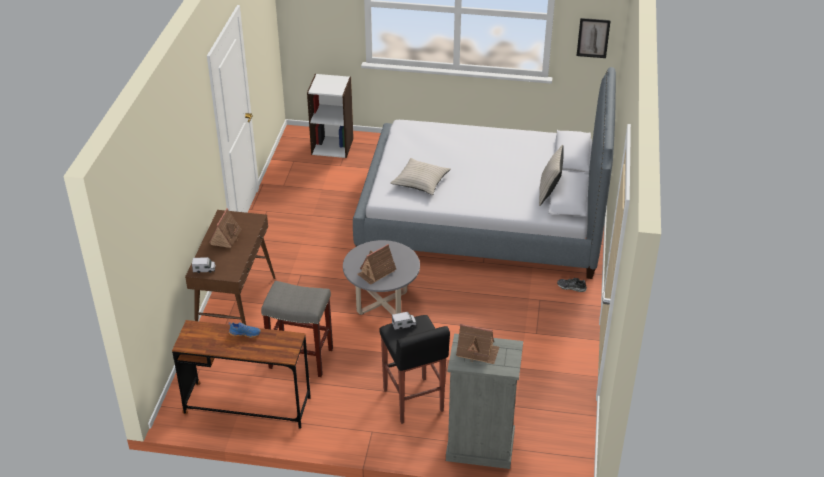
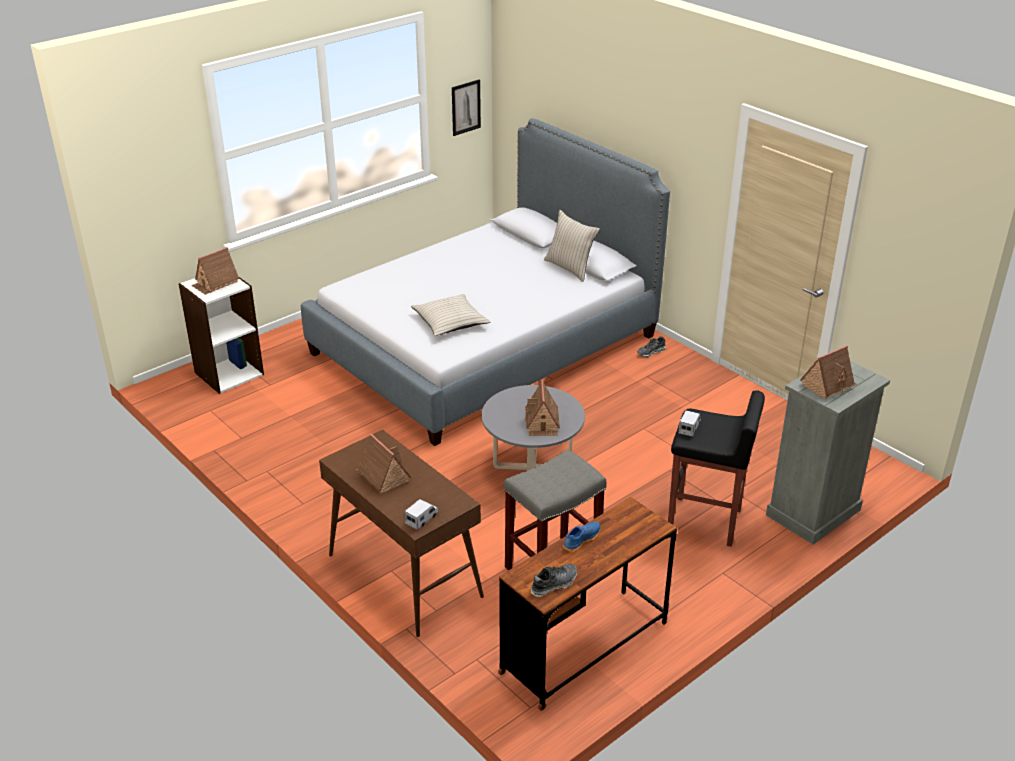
camera: 50 degrees left, 5 degrees down
(198, 342) = (554, 584): none -> shoe
(330, 83) = (215, 283): none -> toy house

